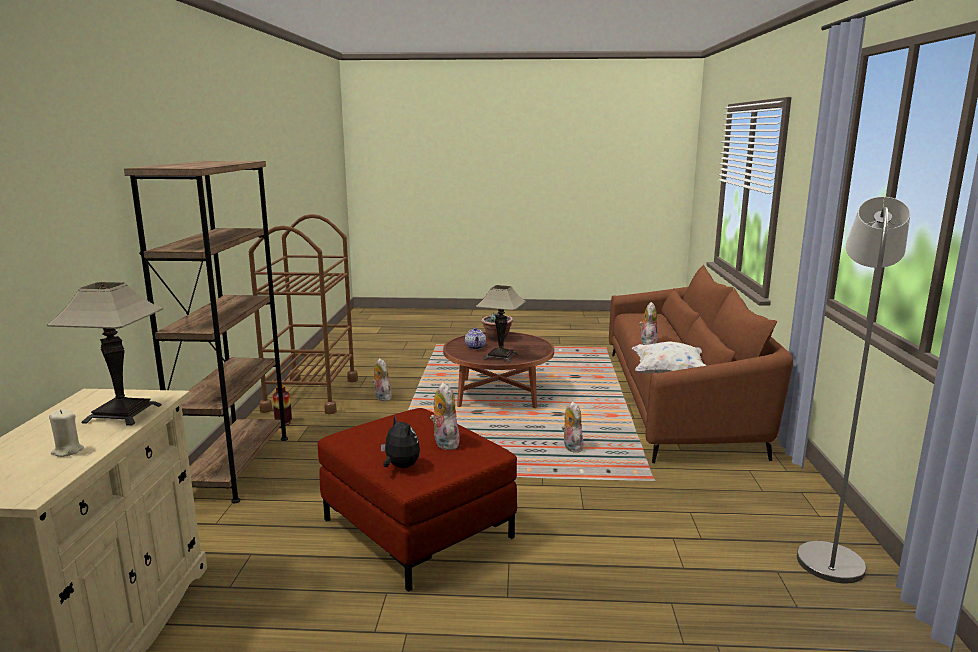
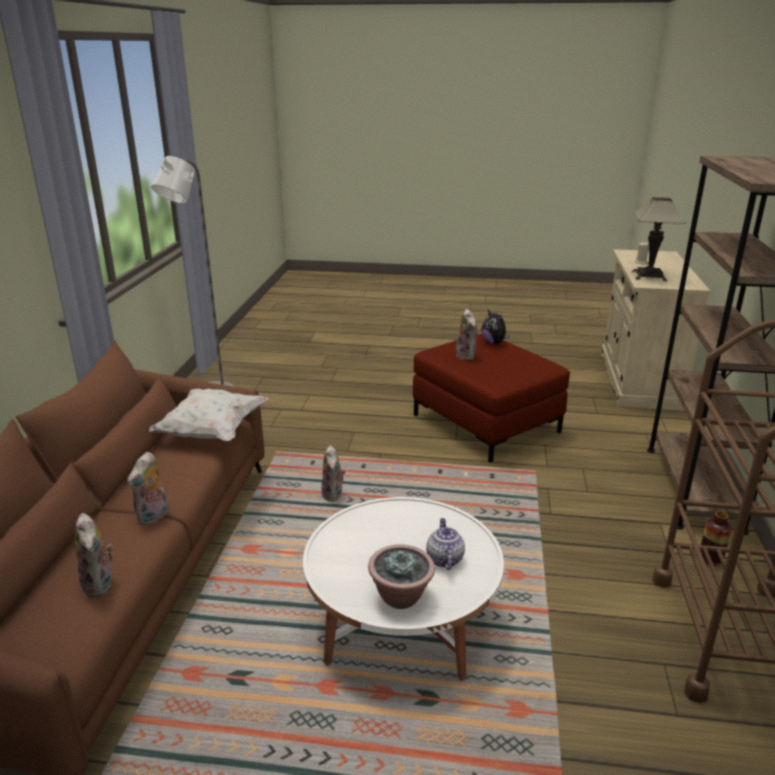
camera: 175 degrees left, 10 degrees up
(381, 397) = (602, 620): plush toy -> plush toy (100, 584)
(498, 393) = (402, 622): brown coffee table -> white coffee table
(501, 356) = (403, 525): table lamp -> none

